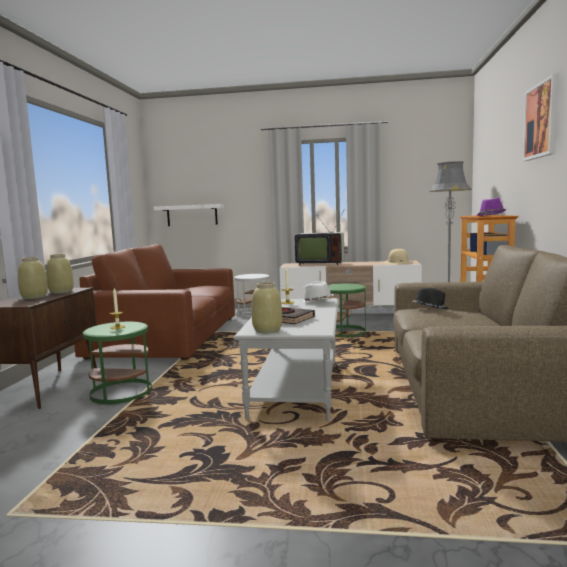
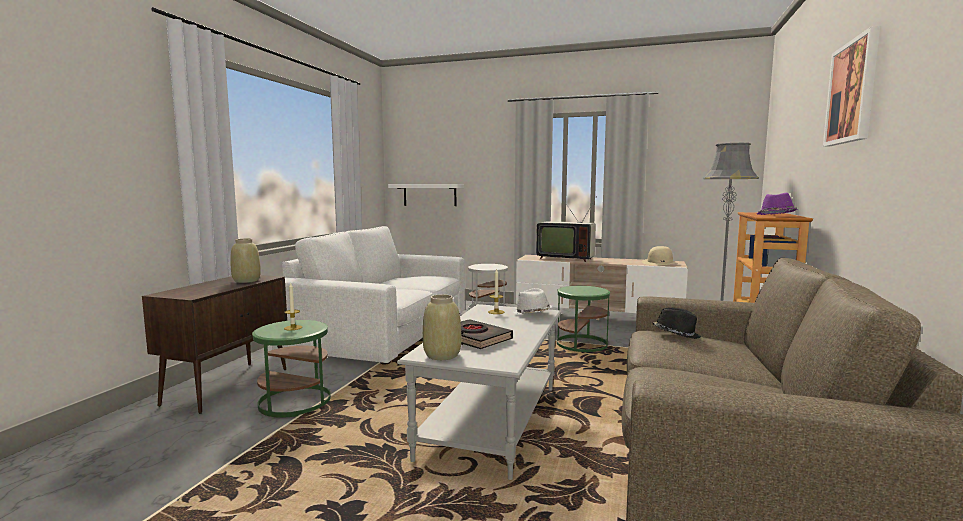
camera: 10 degrees right, 0 degrees up
(34, 297) = (212, 286): beige vase -> none
(169, 337) = (383, 331): brown sofa -> white sofa

